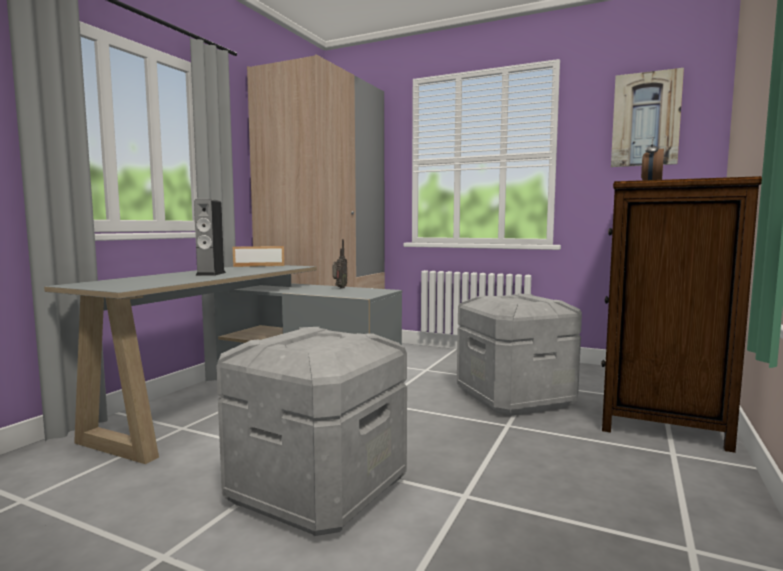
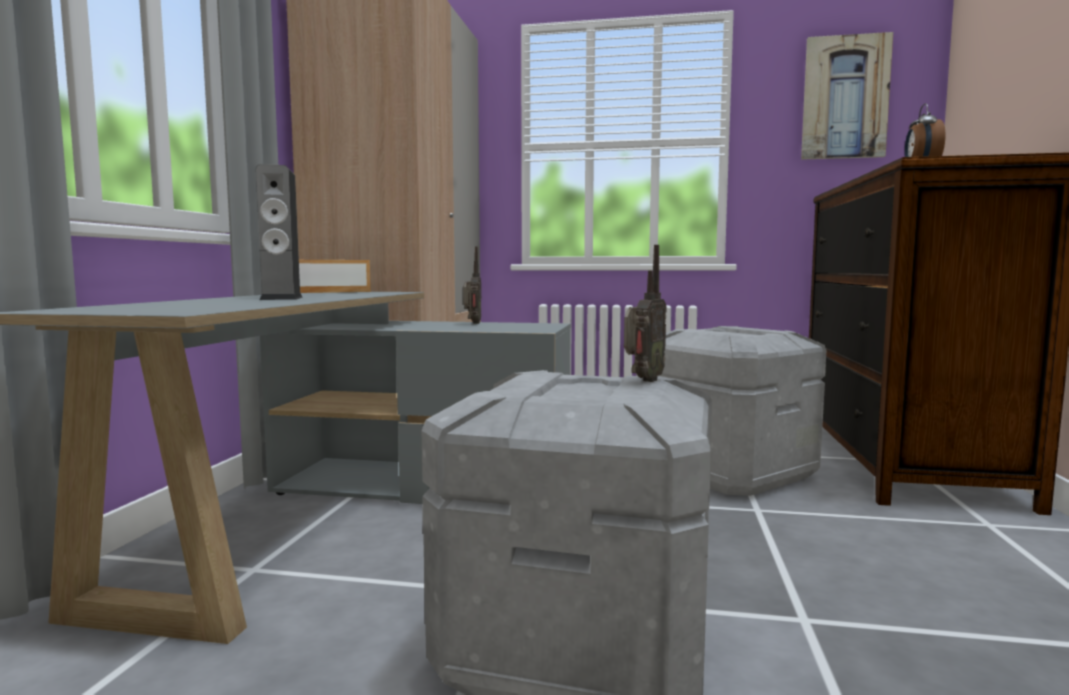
camera: 15 degrees left, 0 degrees up
(354, 337) = (642, 380): none -> radio

